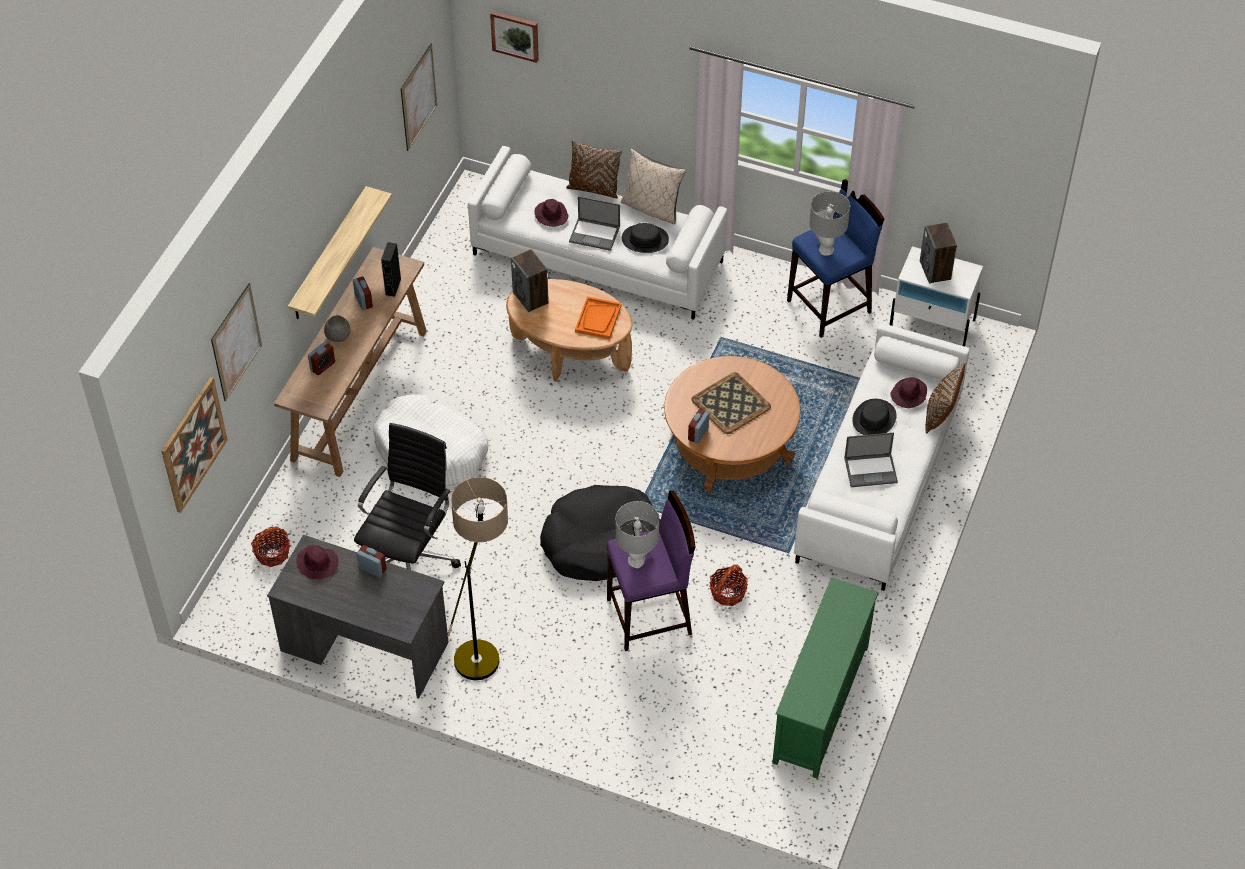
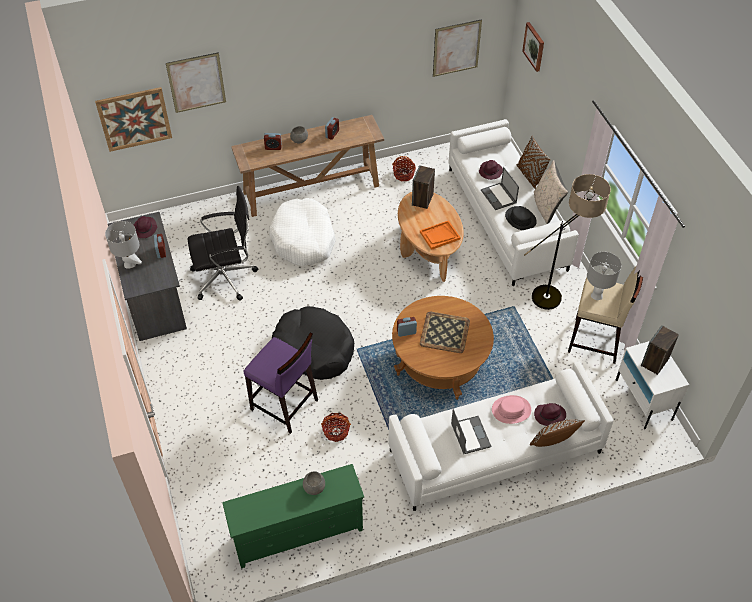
camera: 50 degrees right, 0 degrees up
(272, 553) = (180, 224): basket -> basket (404, 174)
(329, 255) = (320, 90): shelf -> none
(393, 287) = (354, 138): black speaker -> none
(484, 646) = (198, 345): floor lamp -> floor lamp (557, 295)
(637, 560) = (270, 358): grey table lamp -> grey table lamp (130, 264)
(829, 625) = (314, 486): none -> grey bowl
(830, 306) = (595, 341): blue stool -> beige stool
(871, 470) = (470, 434): laptop -> laptop turned 150 degrees counterclockwise
(874, 419) = (511, 410): black hat -> pink hat

